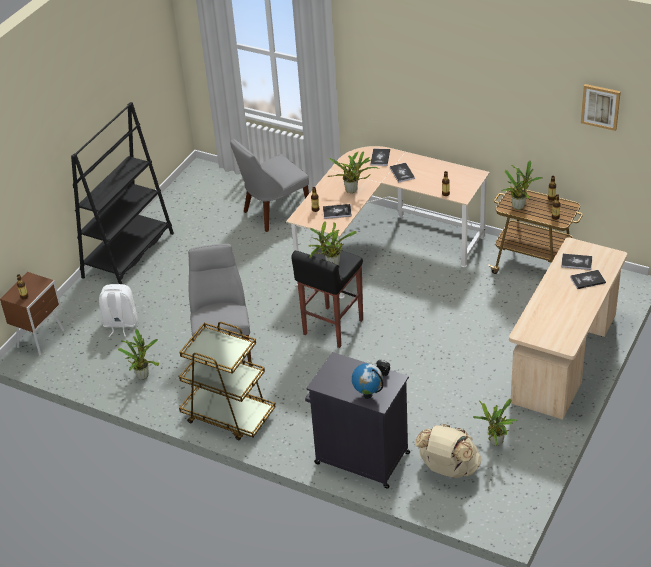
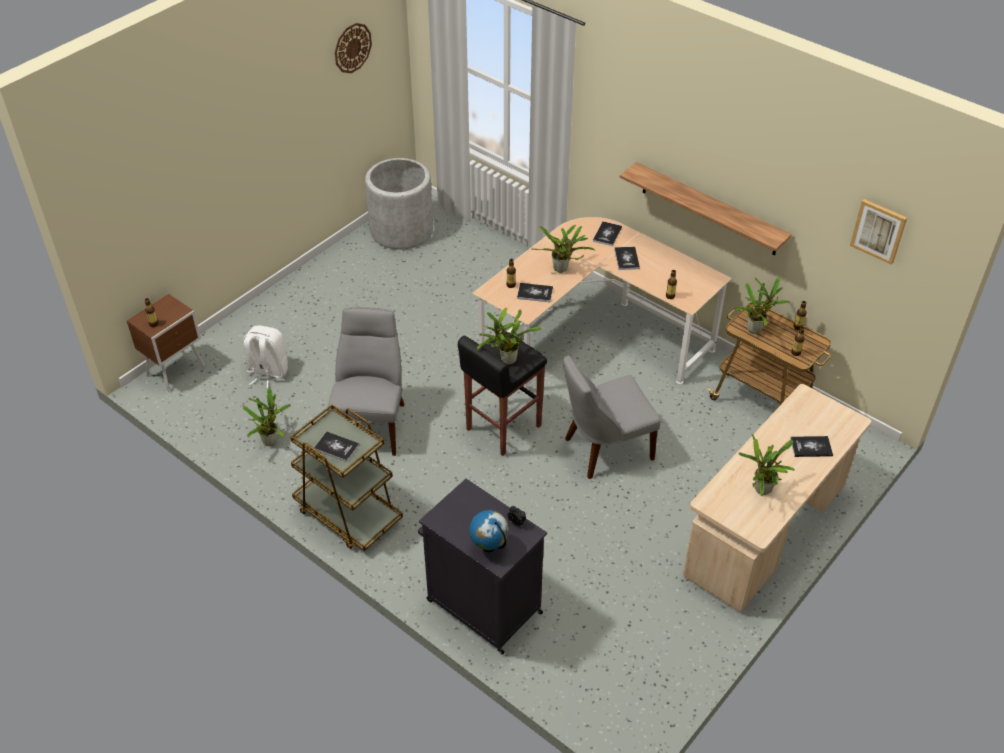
camera: 10 degrees right, 5 degrees up
(128, 255) = (305, 290): black bookcase -> none
(138, 43) = (352, 48): none -> wall clock
(194, 194) = (402, 230): none -> grey planter
(273, 213) = (481, 271): grey chair -> grey chair (604, 449)
(448, 469) = (582, 646): beige backpack -> none
(462, 119) = (709, 209): none -> shelf
(495, 443) = (649, 624): potted plant -> potted plant (761, 491)
(576, 262) = (804, 420): book -> book (336, 447)

